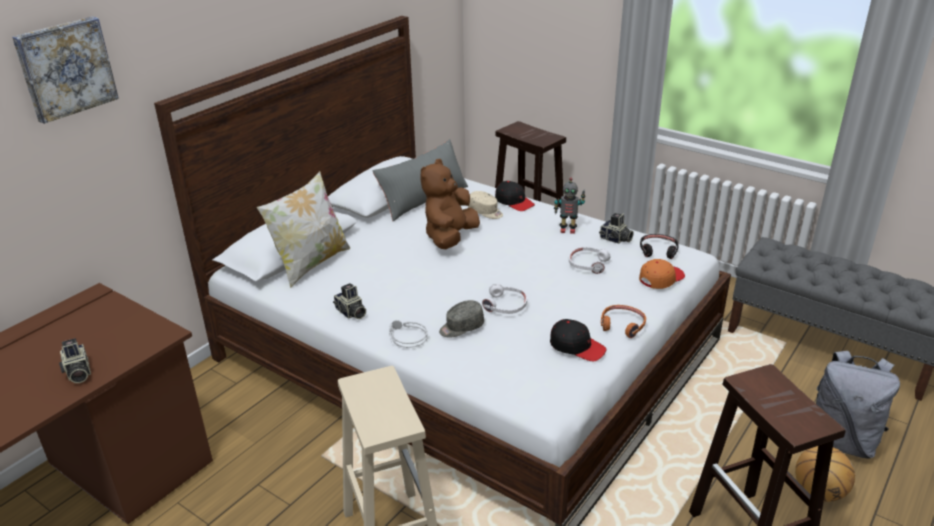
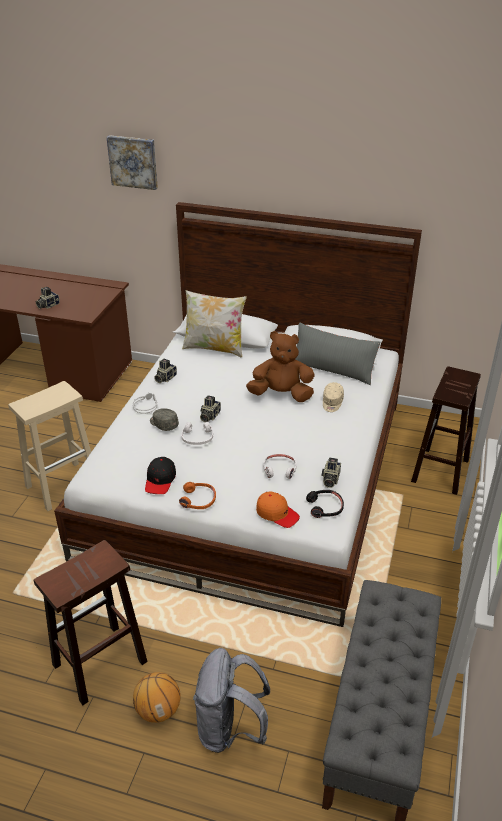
camera: 70 degrees right, 5 degrees up
(464, 290) = (209, 416): none -> camera
(514, 202) = (360, 413): black cap -> none
(567, 230) = (329, 450): toy robot -> none

